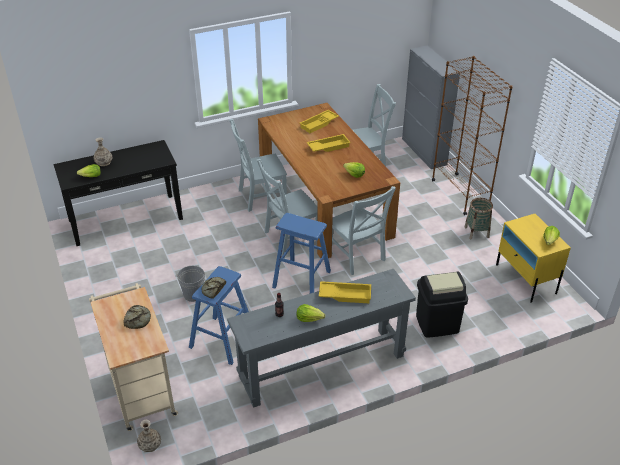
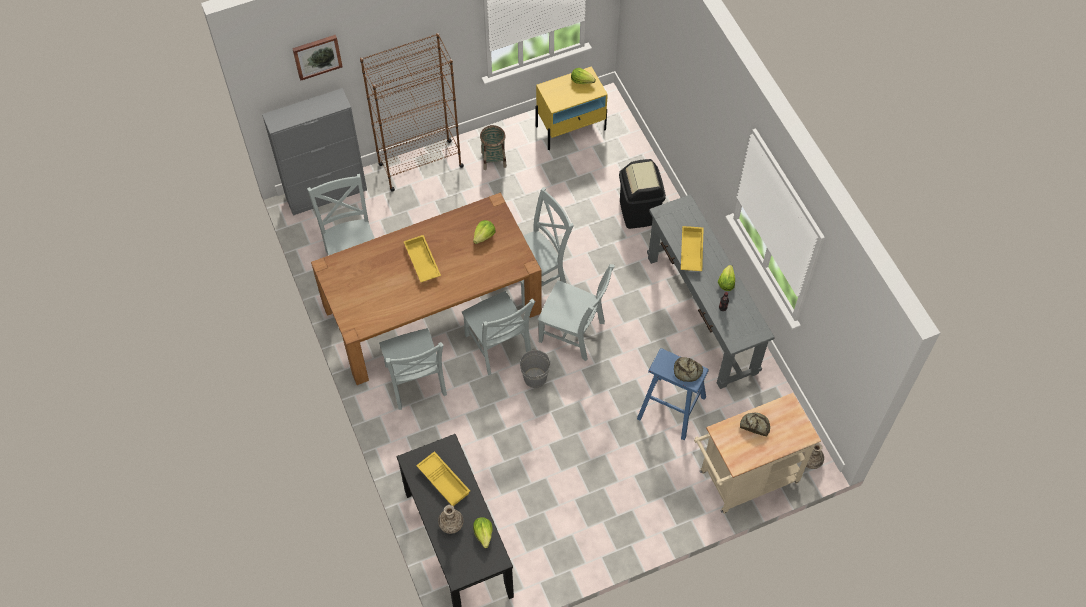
camera: 90 degrees left, 20 degrees up
(193, 294) = (602, 444): grey bucket -> grey bucket (535, 378)
(301, 279) = (574, 333): blue stool -> grey chair
(319, 124) = (367, 271): yellow tray -> yellow tray (444, 481)
(460, 28) = (317, 56): none -> picture

